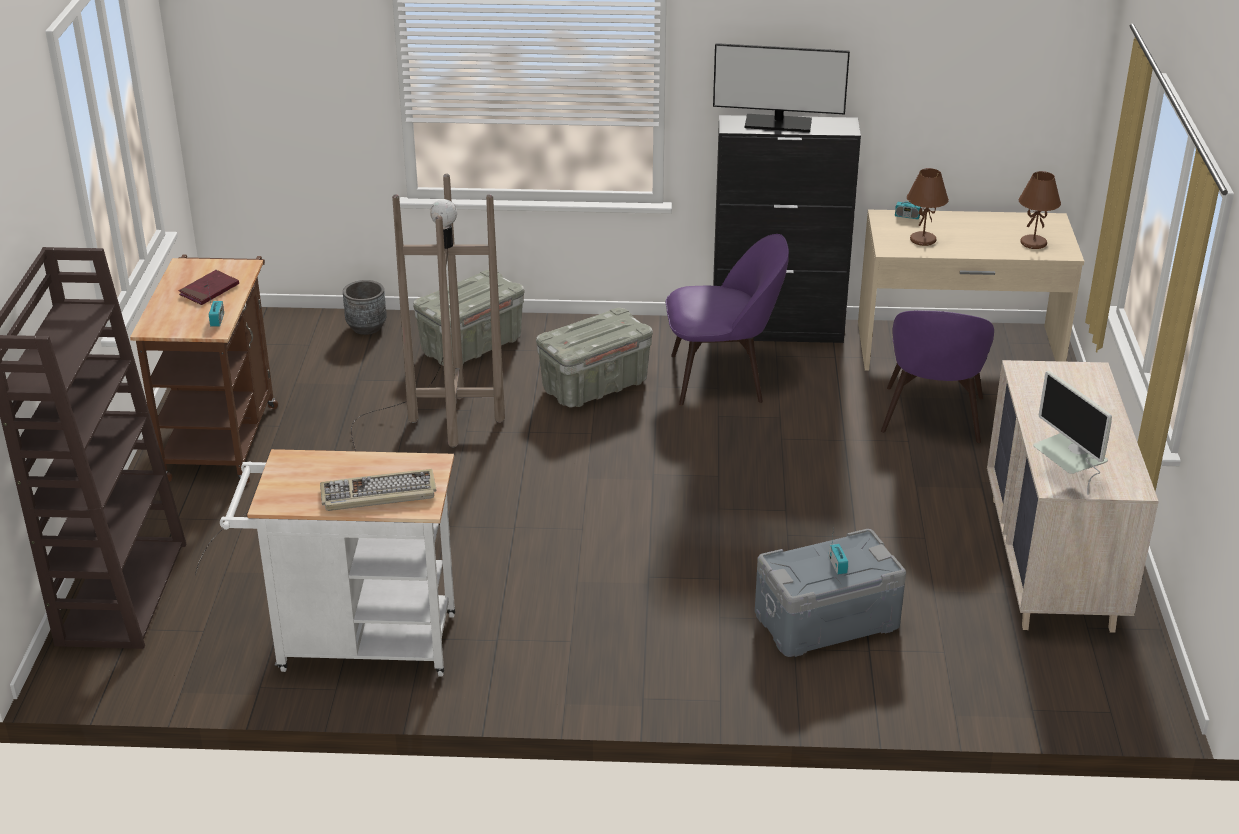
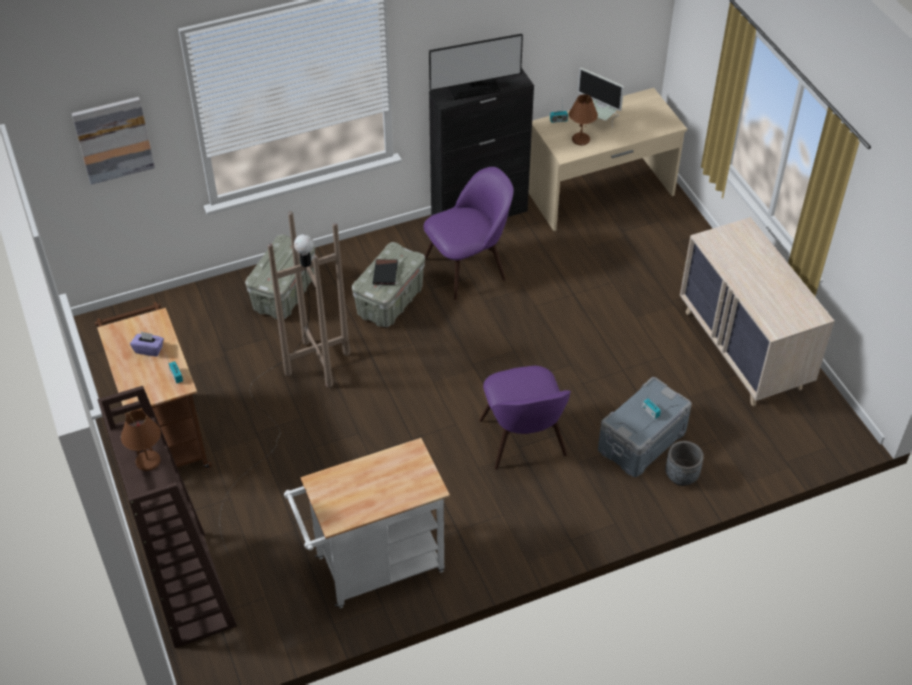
camera: 25 degrees left, 15 degrees up
(209, 290) = (149, 349): red book -> purple tissue box
(291, 60) = (113, 139): none -> picture
(366, 327) = (198, 301): grey planter -> grey planter (681, 476)
(378, 494) = (397, 489): keyboard -> none
(587, 333) = (385, 273): none -> black book
(932, 417) = (615, 257): purple chair -> purple chair (523, 441)
(1033, 243) = (649, 121): brown table lamp -> brown table lamp (148, 461)
(1067, 479) = (778, 321): monitor -> monitor (598, 121)

